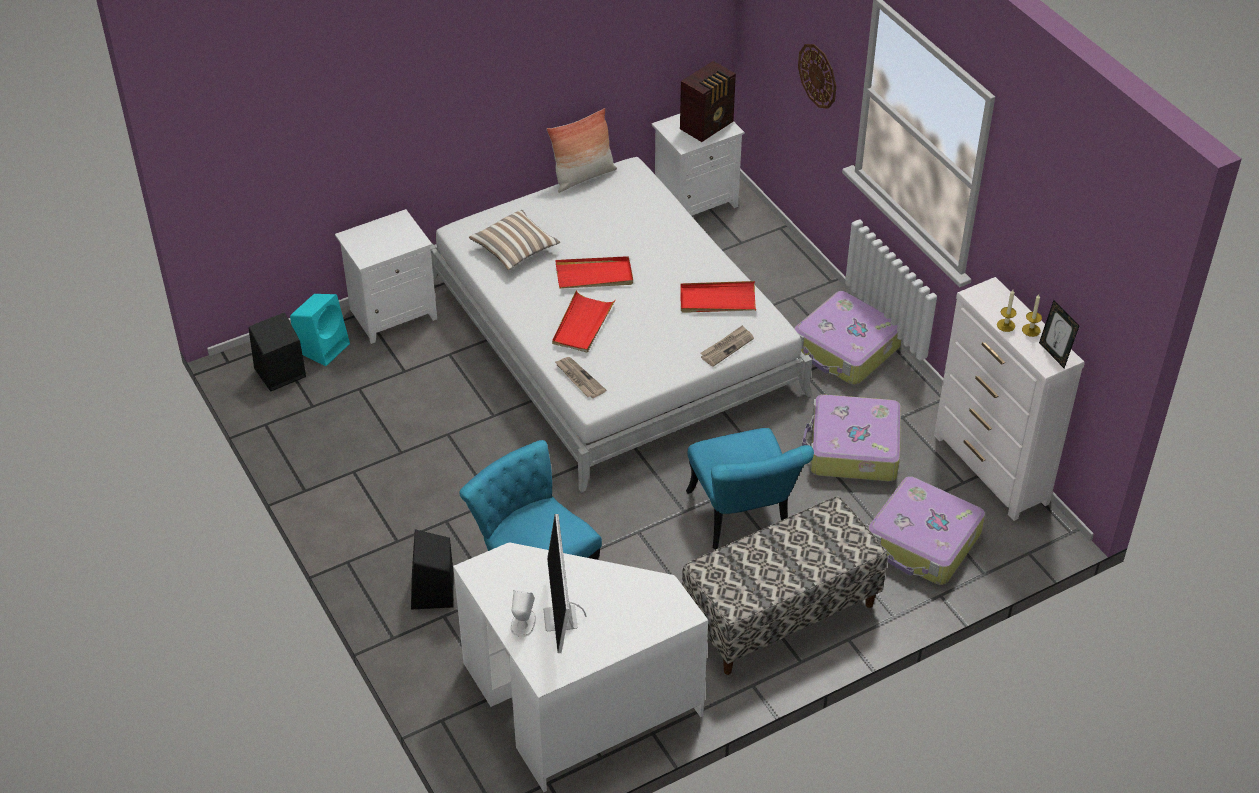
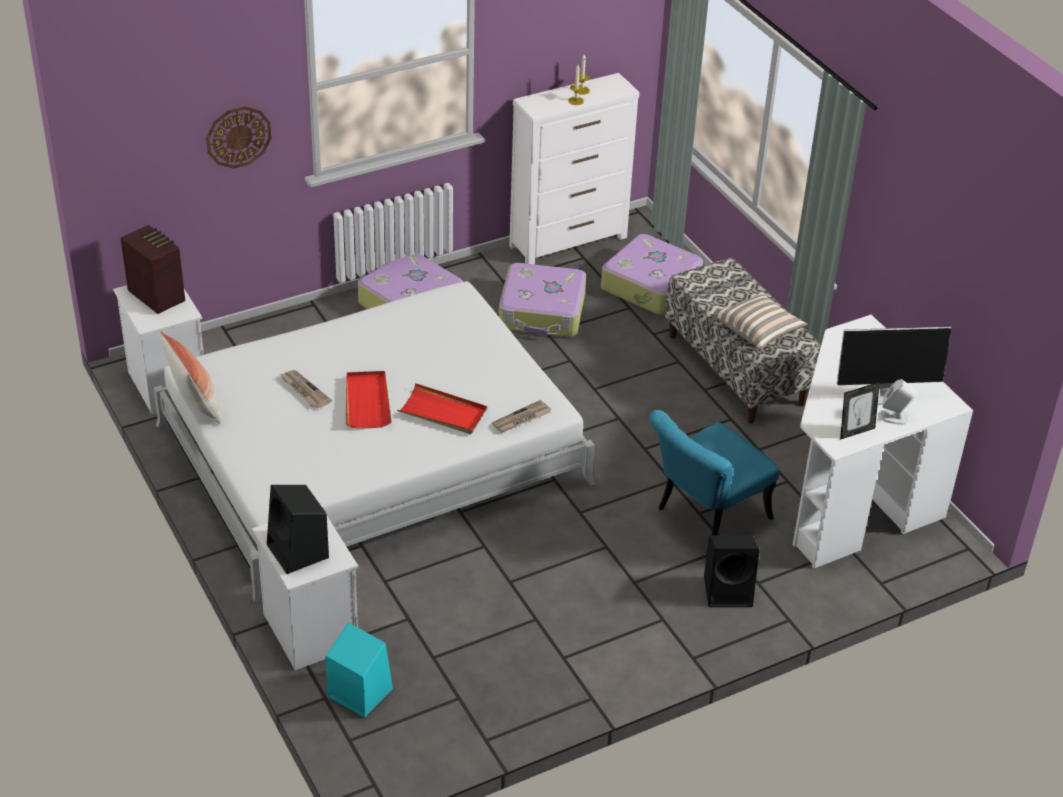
camera: 90 degrees left, 5 degrees down
(279, 373) = (400, 732): black speaker -> black speaker (299, 552)
(515, 250) = (312, 460): pillow -> pillow (758, 331)
(717, 300) = (413, 324): red tray -> none
(726, 347) = (482, 322): newspaper -> newspaper (304, 390)
(742, 520) = (629, 383): turquoise chair -> none
(1054, 354) = (611, 84): picture frame -> picture frame (855, 431)

